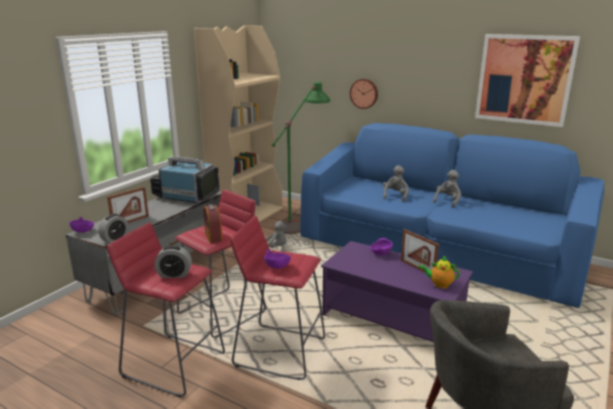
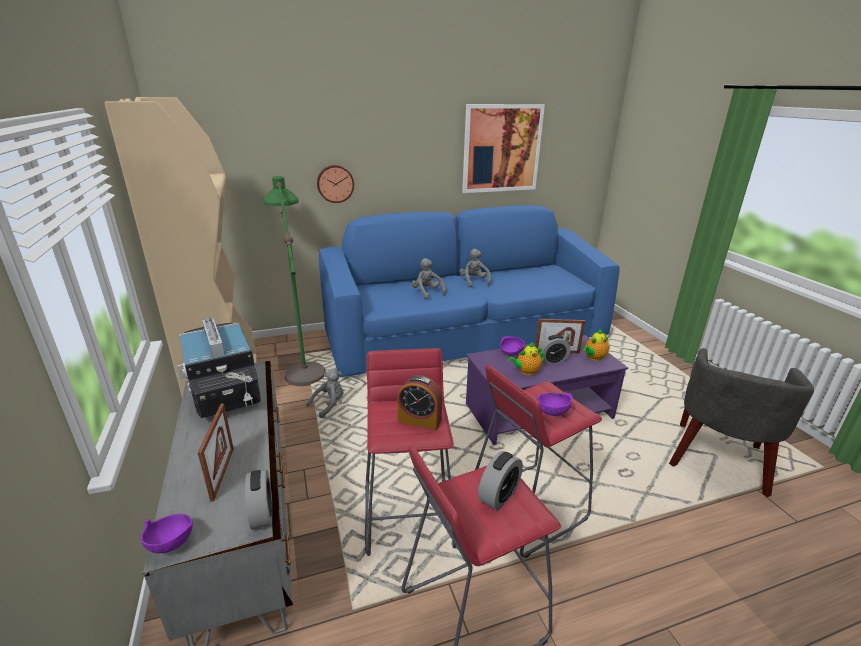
camera: 50 degrees left, 5 degrees up
(186, 196) = (224, 391): television -> television turned 90 degrees counterclockwise
(365, 266) = (526, 371): none -> teapot
(400, 270) = (552, 360): none -> alarm clock

